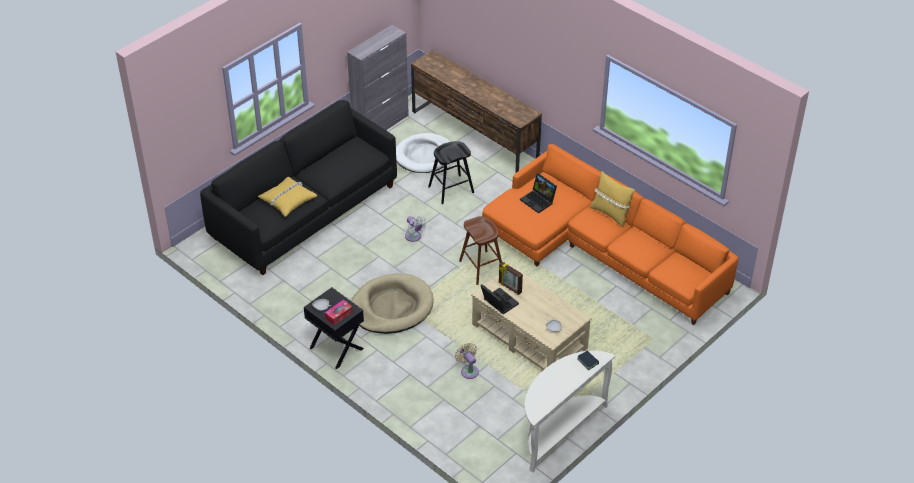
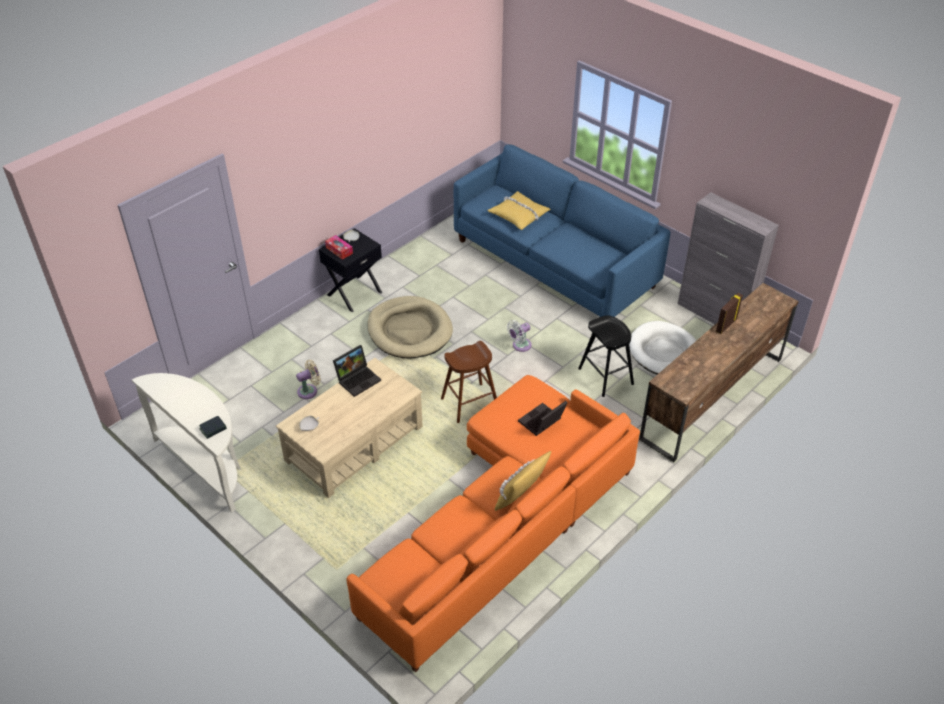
camera: 90 degrees right, 0 degrees up
(304, 212) = (555, 263): black sofa -> blue sofa
(509, 288) = (381, 389): picture frame -> picture frame (726, 325)

